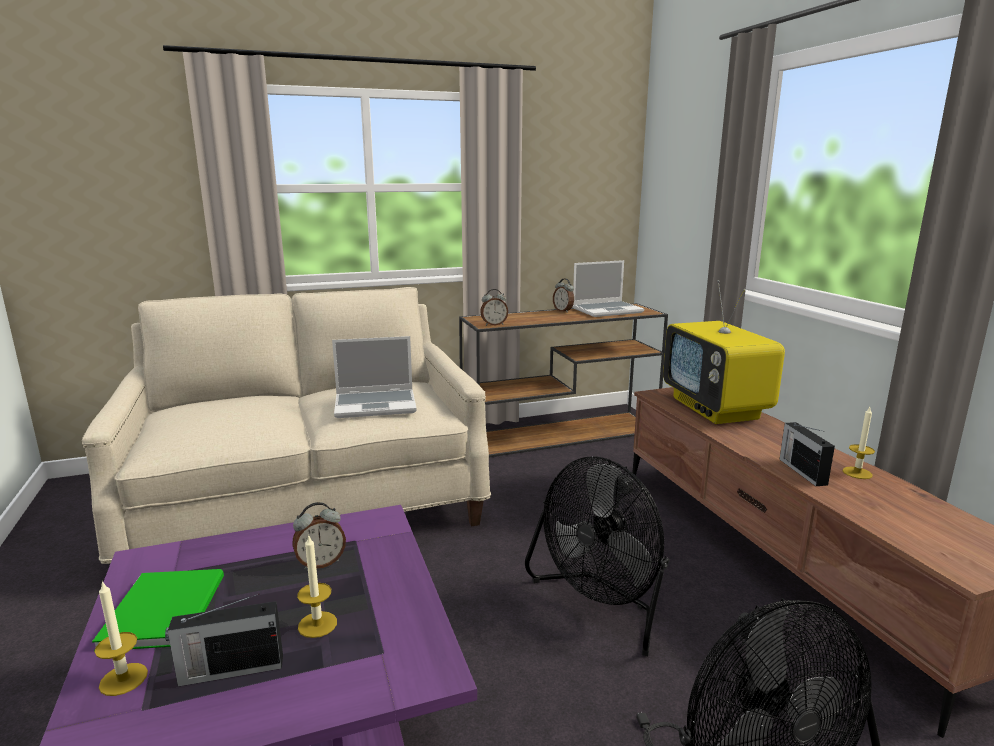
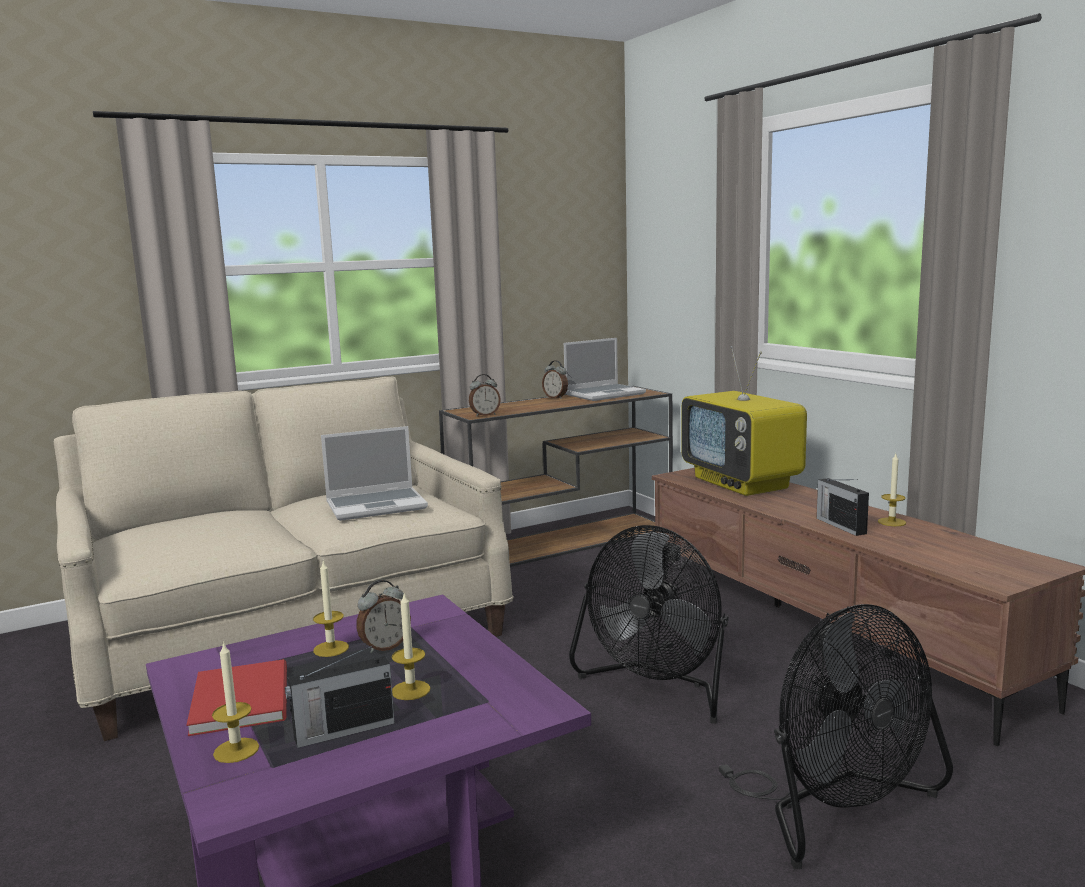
camera: 10 degrees left, 5 degrees down
(169, 609) = (244, 698): green book -> red book
(274, 558) = (331, 649): none -> candle

